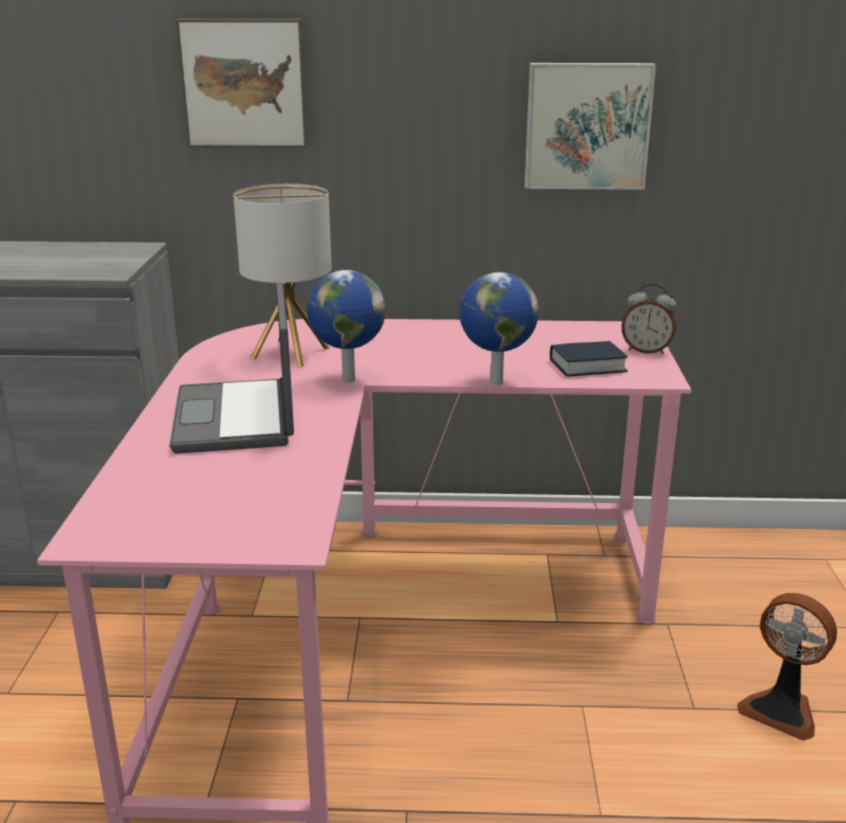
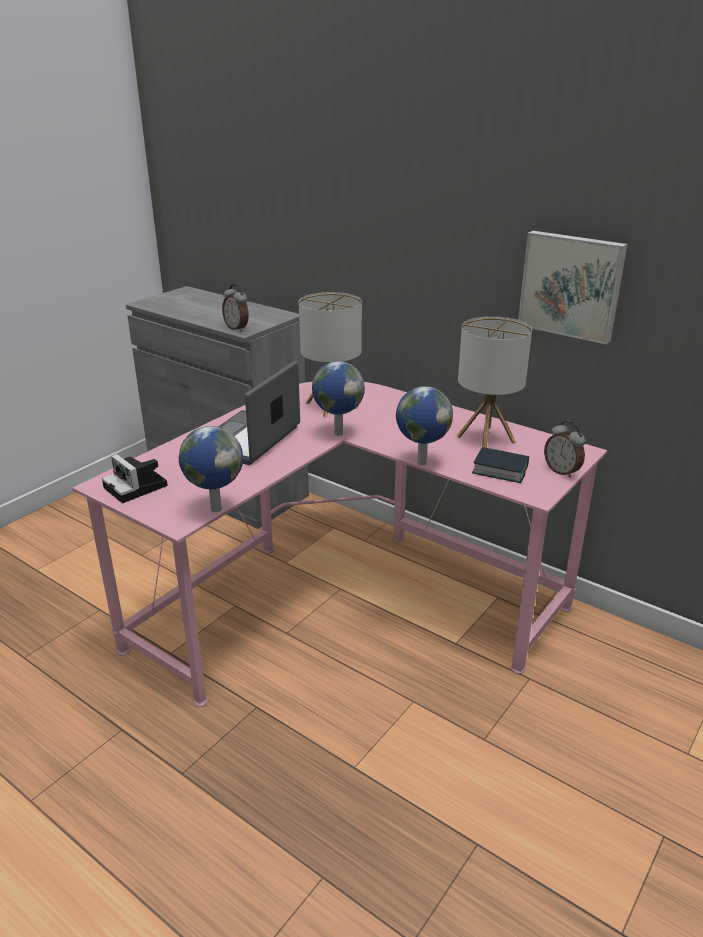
camera: 35 degrees right, 5 degrees up
(96, 272) = (237, 328): none -> alarm clock
(156, 523) = (137, 487): none -> camera
(245, 83) = (353, 219): picture -> none
(320, 509) = (215, 509): none -> globe
(526, 342) = (486, 439): none -> table lamp
(781, 710) = (544, 771): fan -> none

